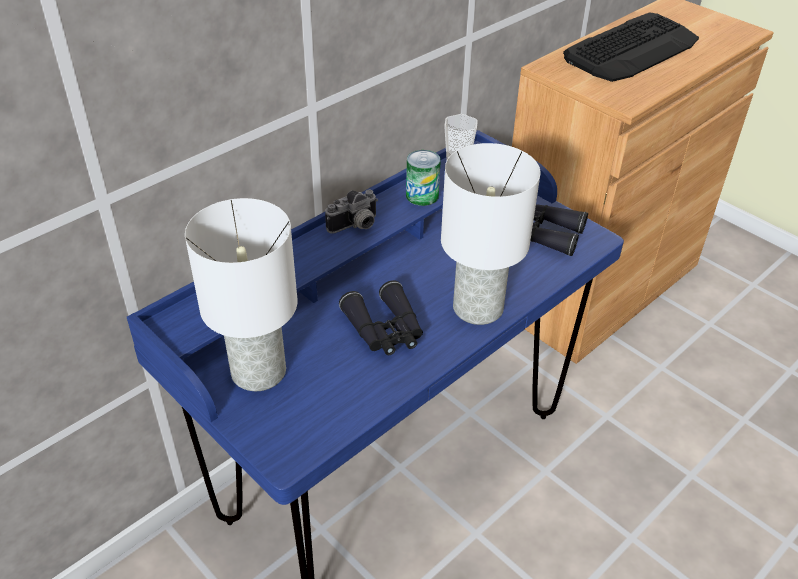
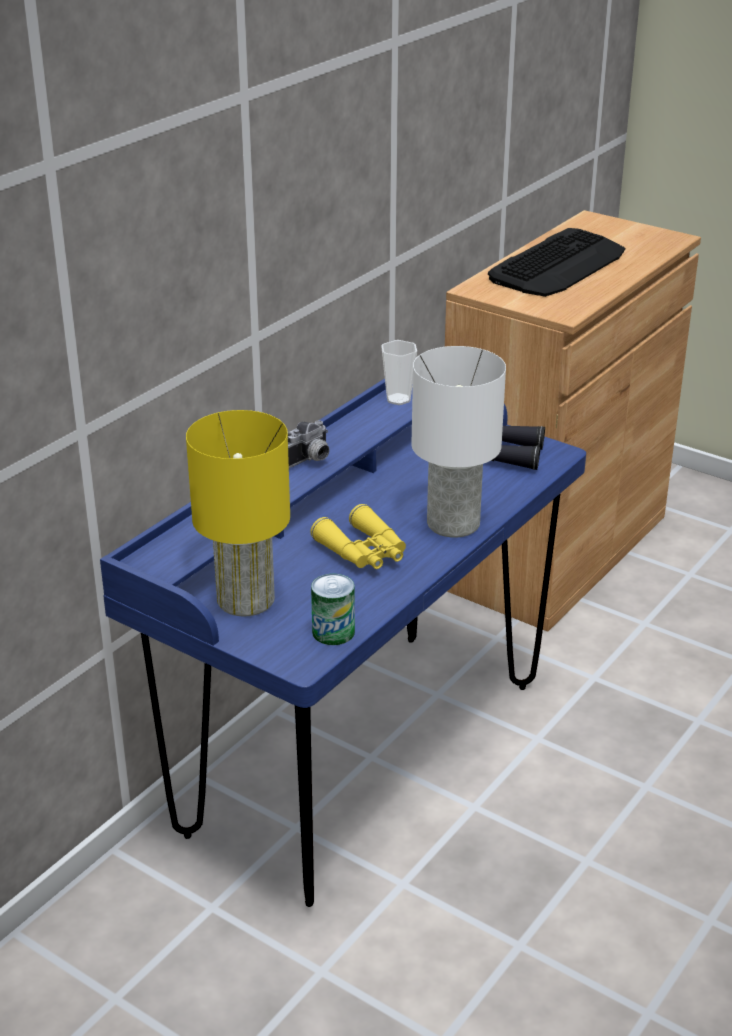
camera: 10 degrees left, 10 degrees down
(257, 371) = (244, 600): white table lamp -> yellow table lamp
(385, 330) = (364, 552): black binoculars -> yellow binoculars
(422, 195) = (369, 427): can -> can (333, 632)

